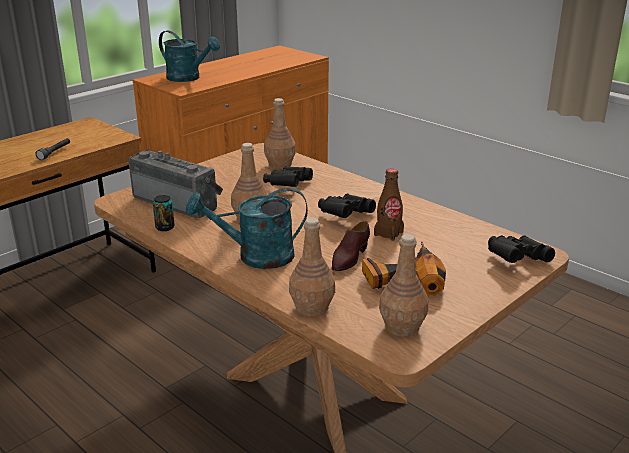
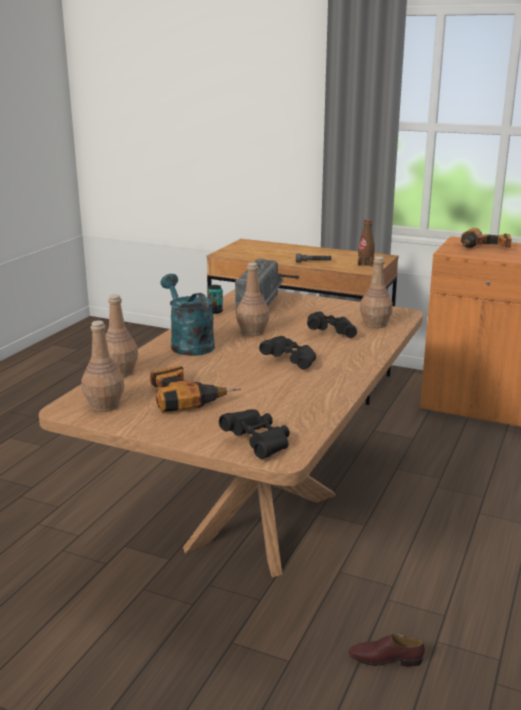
camera: 70 degrees right, 5 degrees down
(188, 78) = (484, 248): turquoise watering can -> power drill
(349, 257) = (210, 373): brown shoe -> brown shoe (385, 659)
(388, 234) = (268, 382): brown bottle -> brown bottle (365, 264)

